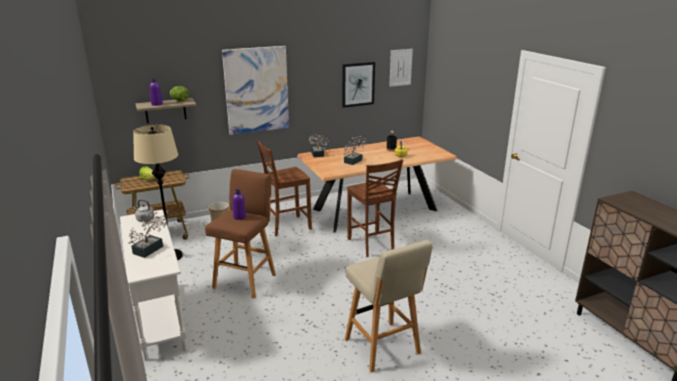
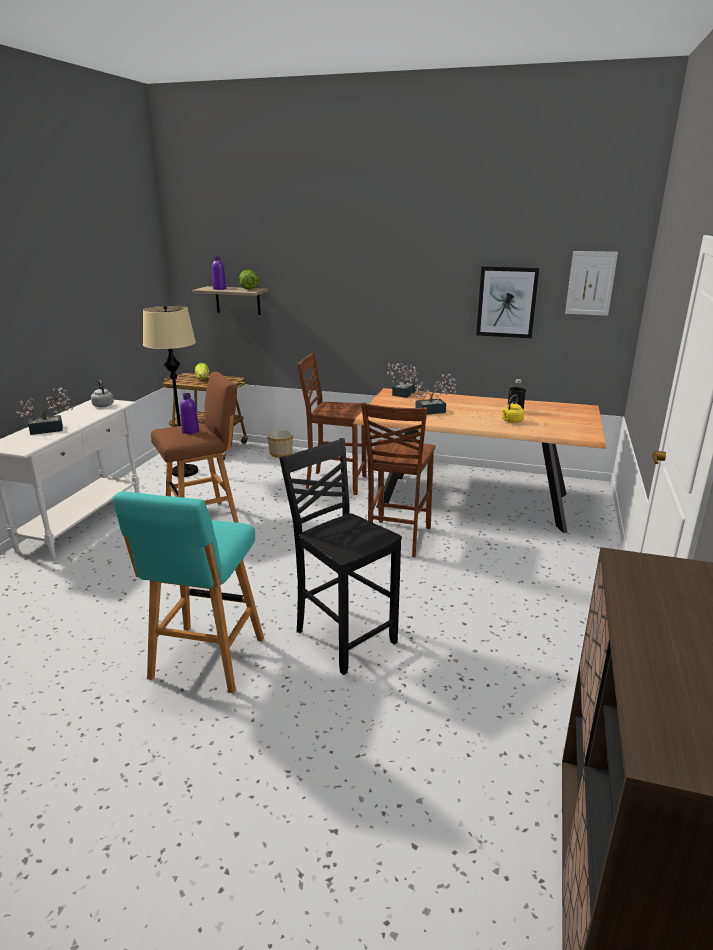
camera: 40 degrees right, 0 degrees up
(256, 90) = (349, 289): picture -> none
(383, 348) = (206, 661): beige stool -> turquoise stool
(423, 302) = (343, 636): none -> black chair

